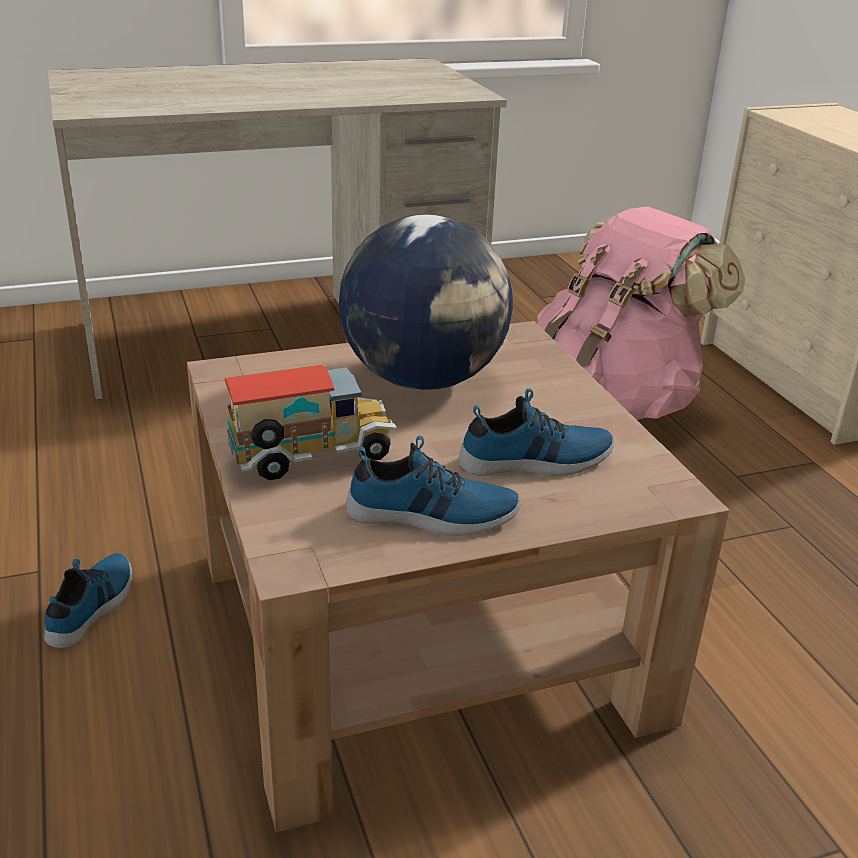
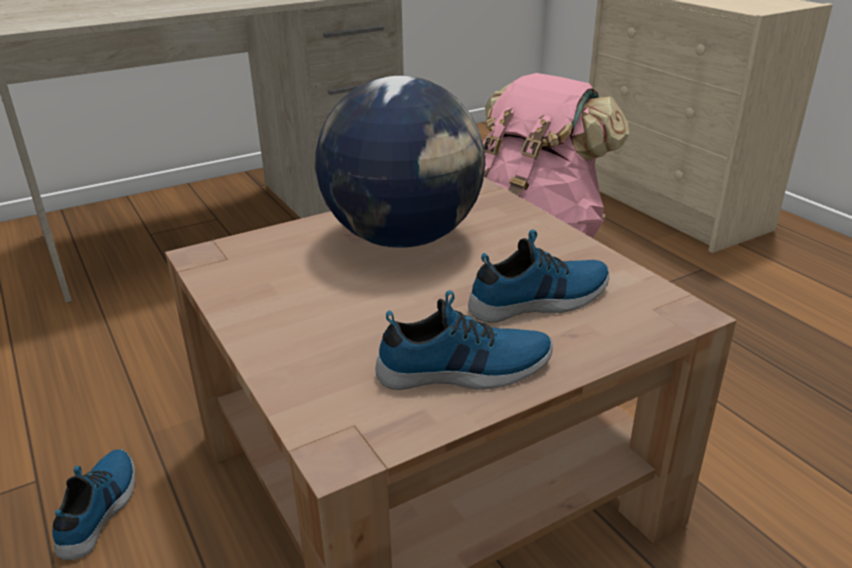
camera: 10 degrees left, 0 degrees up
(312, 459) = (322, 330): toy truck -> none

